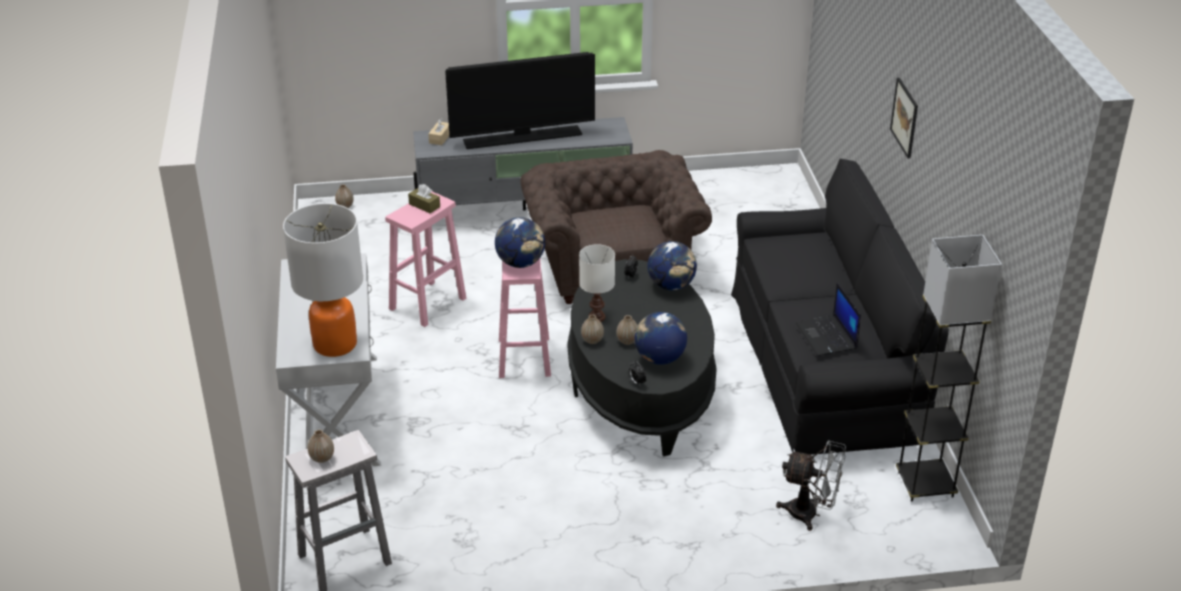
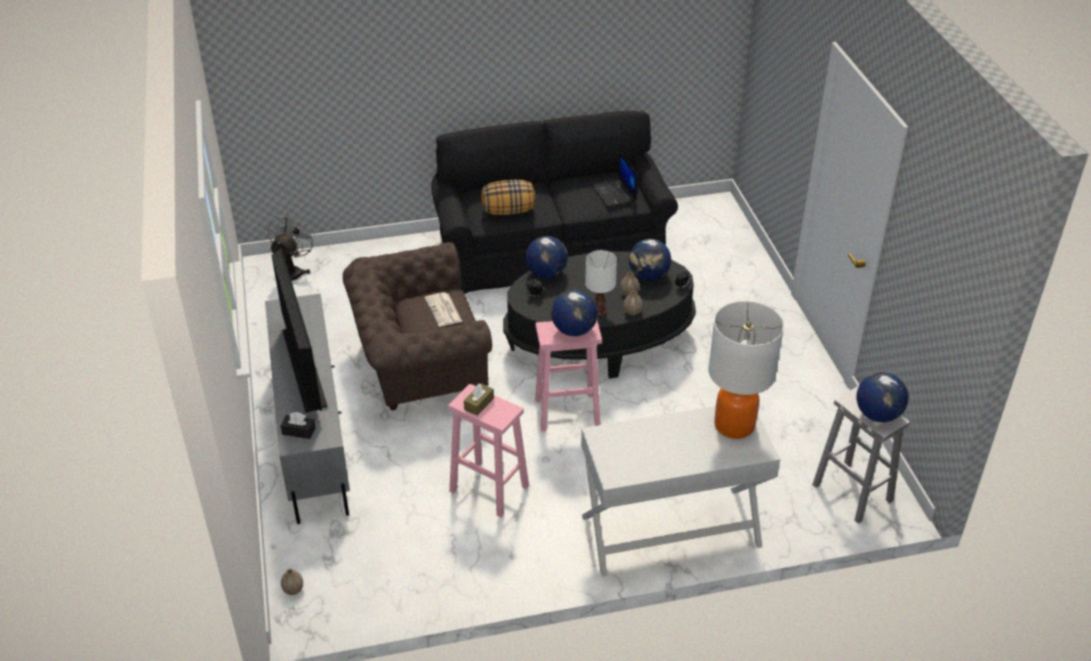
camera: 95 degrees left, 5 degrees up
(322, 458) = (877, 414): vase -> globe
(440, 138) = (299, 431): beige tissue box -> black tissue box
(620, 225) = (444, 310): none -> newspaper
(784, 257) = (508, 211): none -> pillow
(811, 514) = (722, 258): grey fan -> grey fan (293, 272)
(827, 336) = (614, 193): laptop -> laptop turned 90 degrees clockwise
(905, 117) = (492, 57): picture -> none
(925, 484) = (679, 210): grey floor lamp -> none

